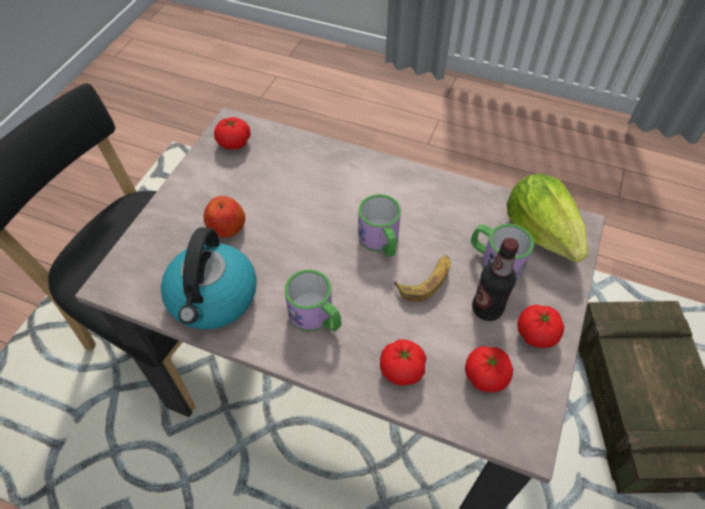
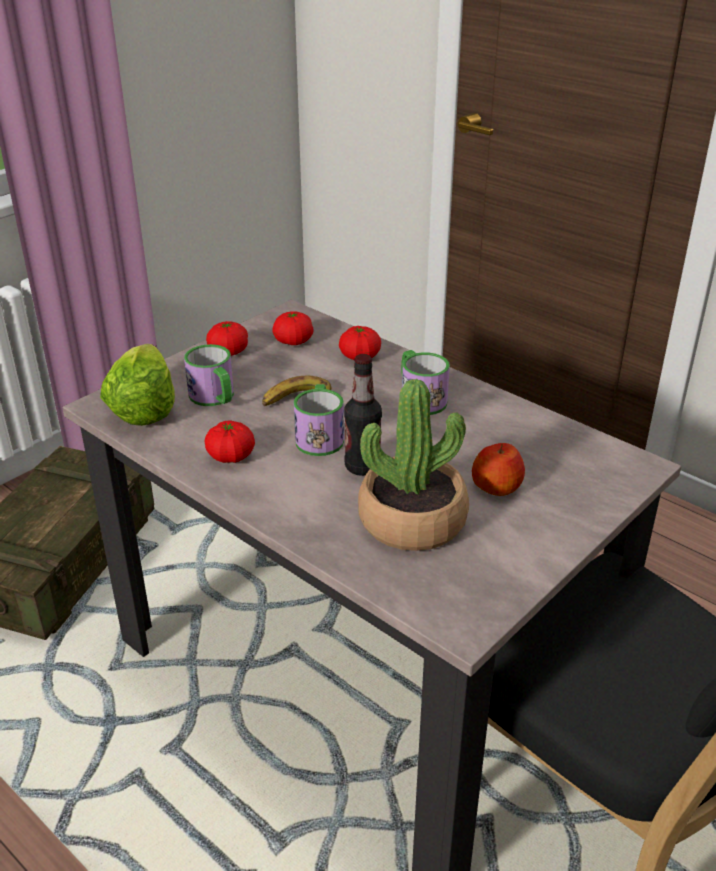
camera: 160 degrees left, 20 degrees down
(213, 298) = (522, 431): kettle -> none
(234, 143) = (465, 591): tomato -> tomato (231, 456)
(280, 182) = (412, 520): none -> potted plant
(487, 309) = (256, 372): bottle -> bottle (362, 467)

